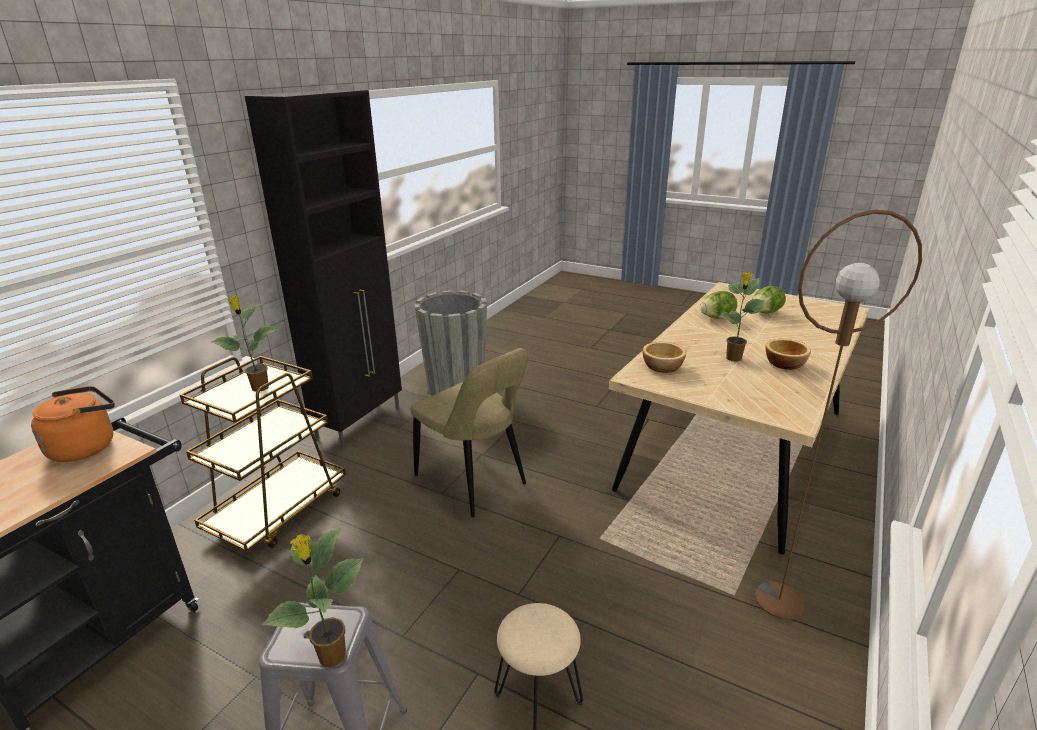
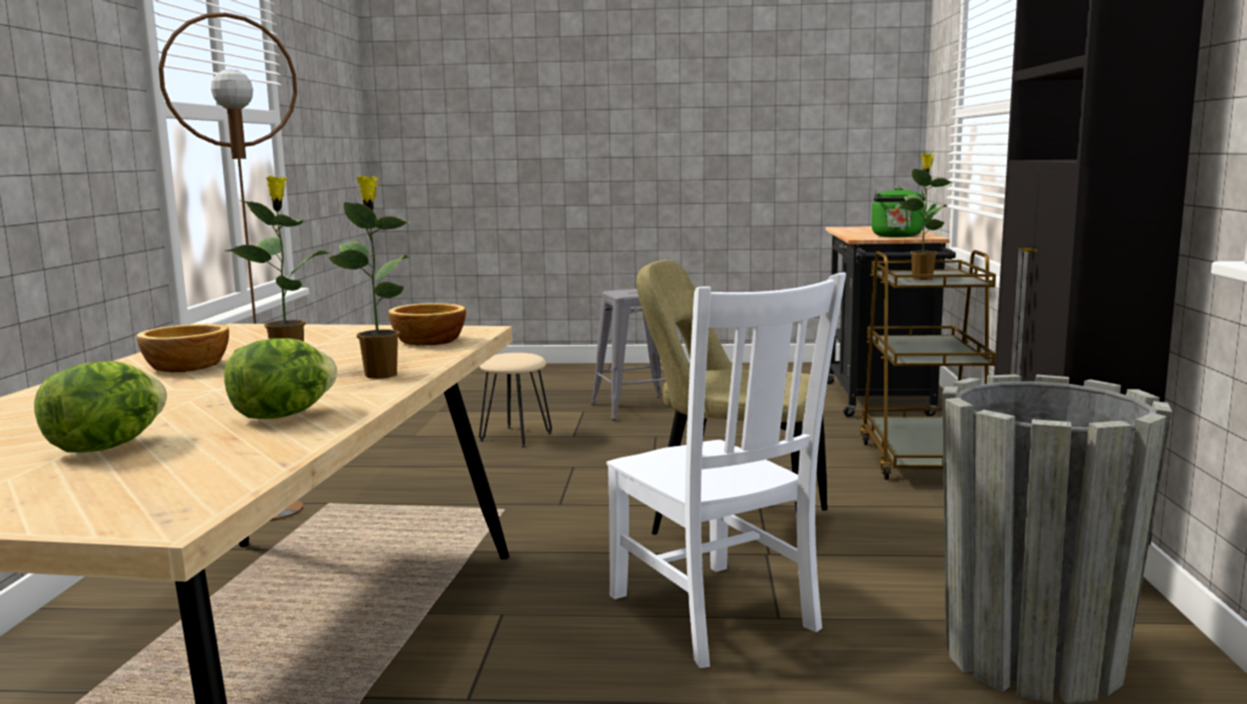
camera: 155 degrees right, 15 degrees down
(86, 446) = (898, 236): orange kettle -> green kettle
(331, 657) = (614, 290): potted plant -> potted plant (381, 374)
(539, 428) = (715, 615): none -> white chair

